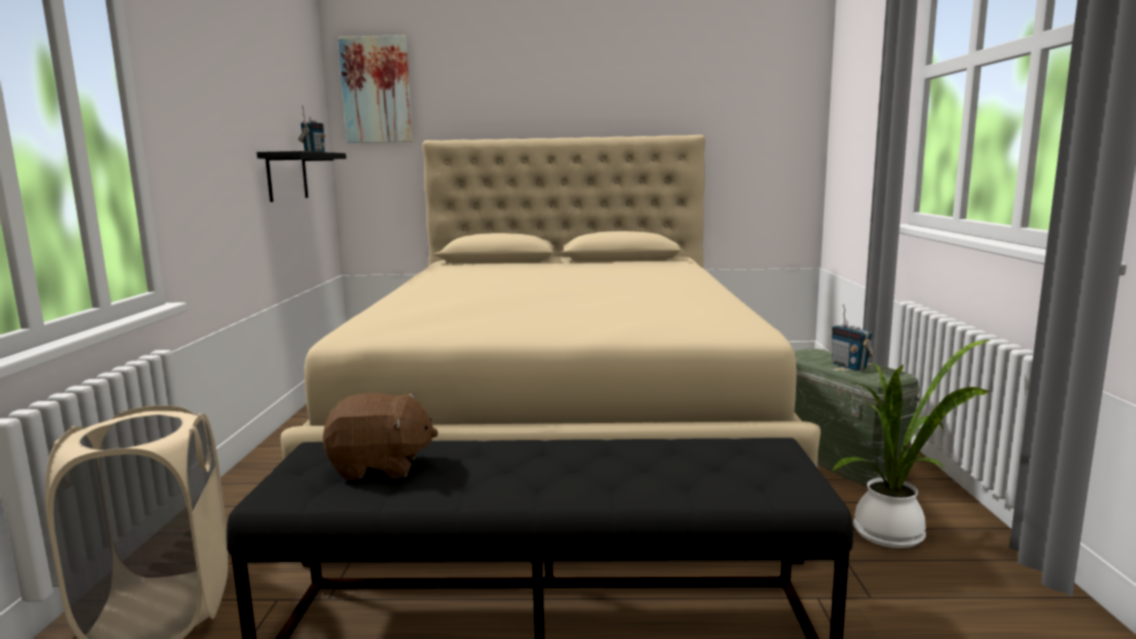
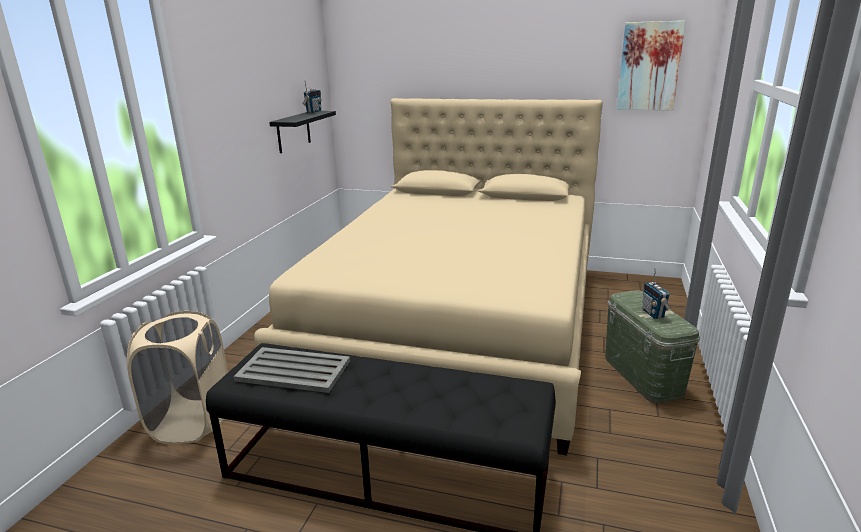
camera: 15 degrees right, 10 degrees up
(376, 90) = (361, 59): picture -> picture (649, 66)
(380, 466) = (292, 370): brown plush toy -> grey tray
(895, 535) = (644, 444): potted plant -> none

